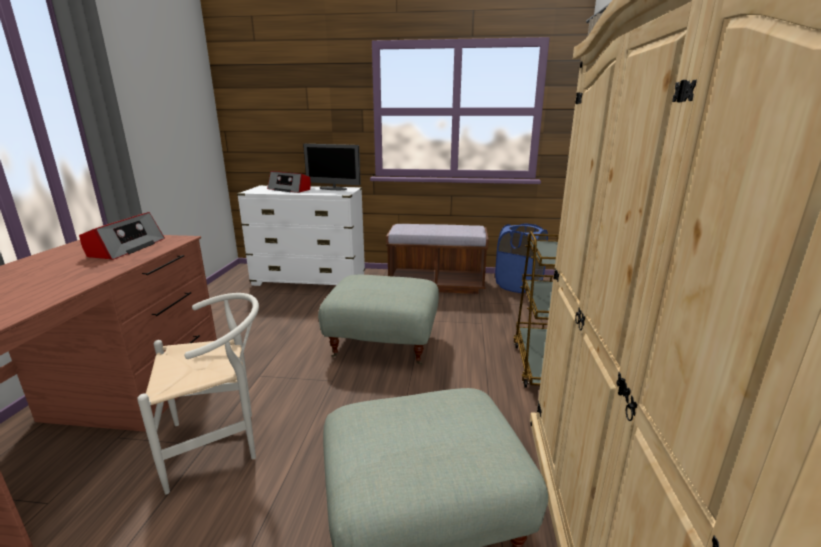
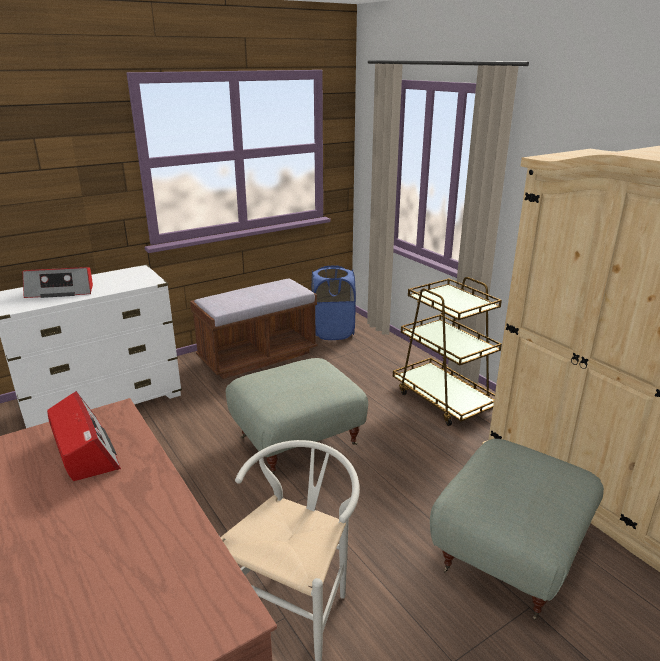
camera: 40 degrees left, 5 degrees up
(333, 189) = (118, 275): monitor -> none

